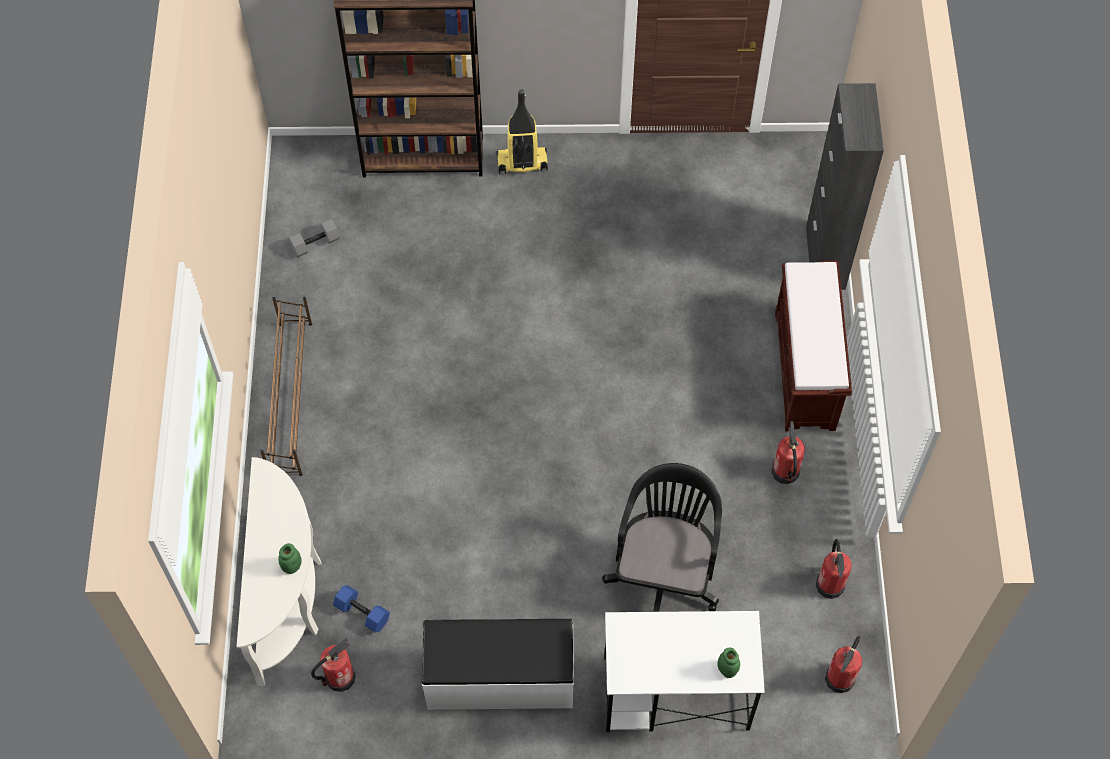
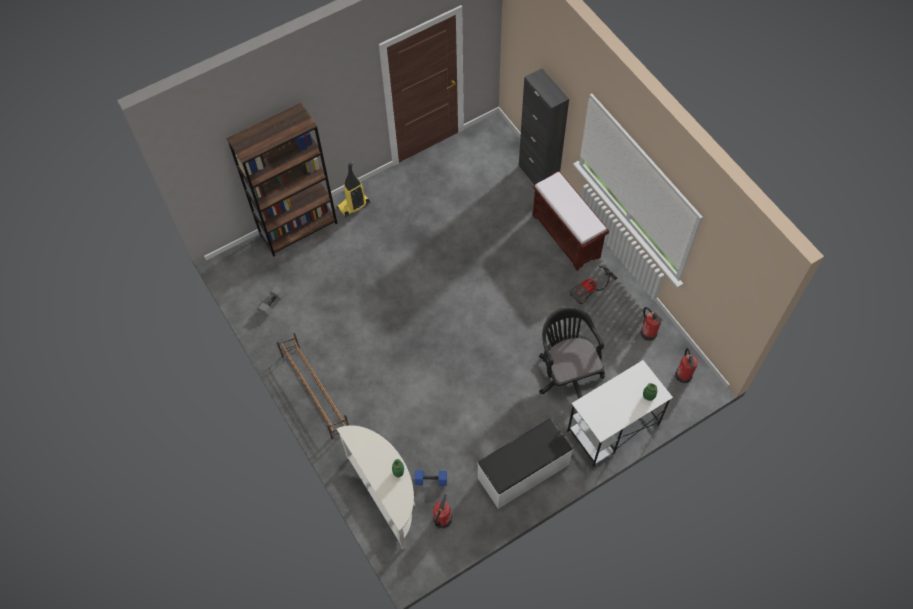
camera: 30 degrees left, 0 degrees up
(785, 472) = (590, 290): fire extinguisher -> vacuum cleaner

